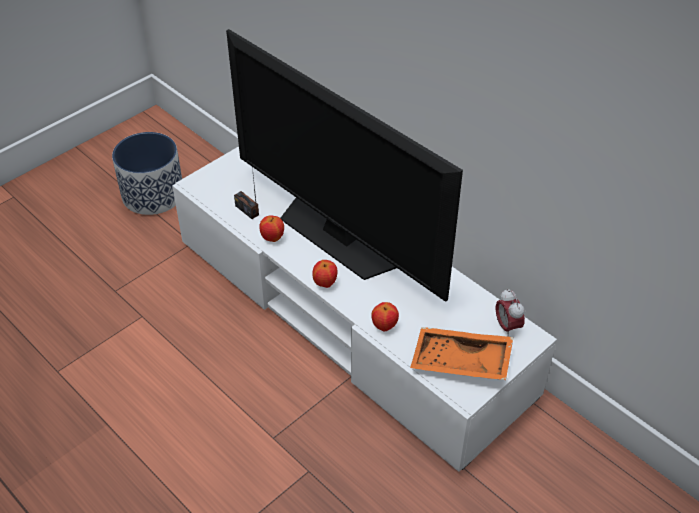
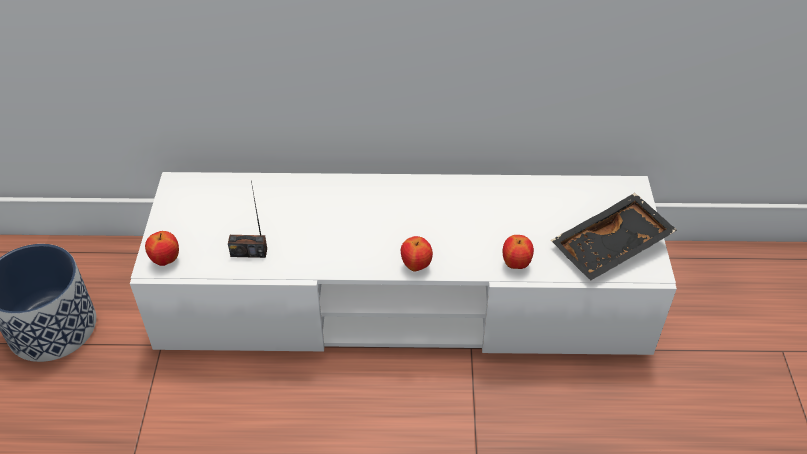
camera: 45 degrees left, 0 degrees up
(272, 238) = (311, 261): apple -> apple (166, 260)
(339, 236) = (371, 215): television -> none
(460, 363) = (612, 248): orange tray -> black tray
(507, 326) = (603, 192): alarm clock -> none

